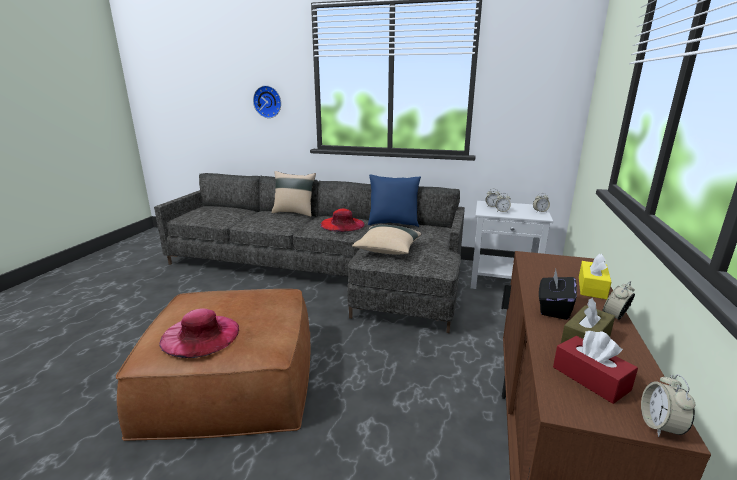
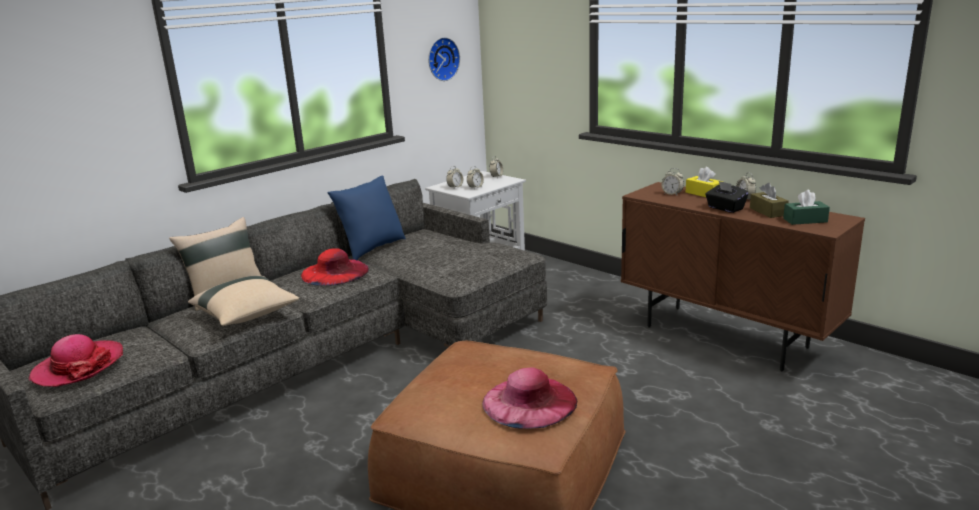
camera: 60 degrees left, 0 degrees up
(203, 212) = (78, 366): none -> hat
(268, 101) = (75, 120): wall clock -> wall clock (442, 59)
(387, 250) = (451, 266): beige pillow -> beige pillow (247, 315)
(590, 378) = (805, 220): red tissue box -> green tissue box
(660, 426) = (846, 219): alarm clock -> alarm clock (672, 194)

